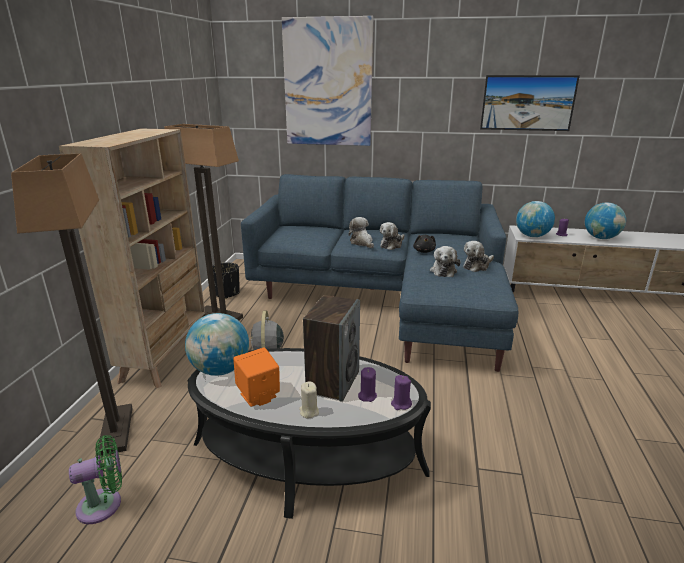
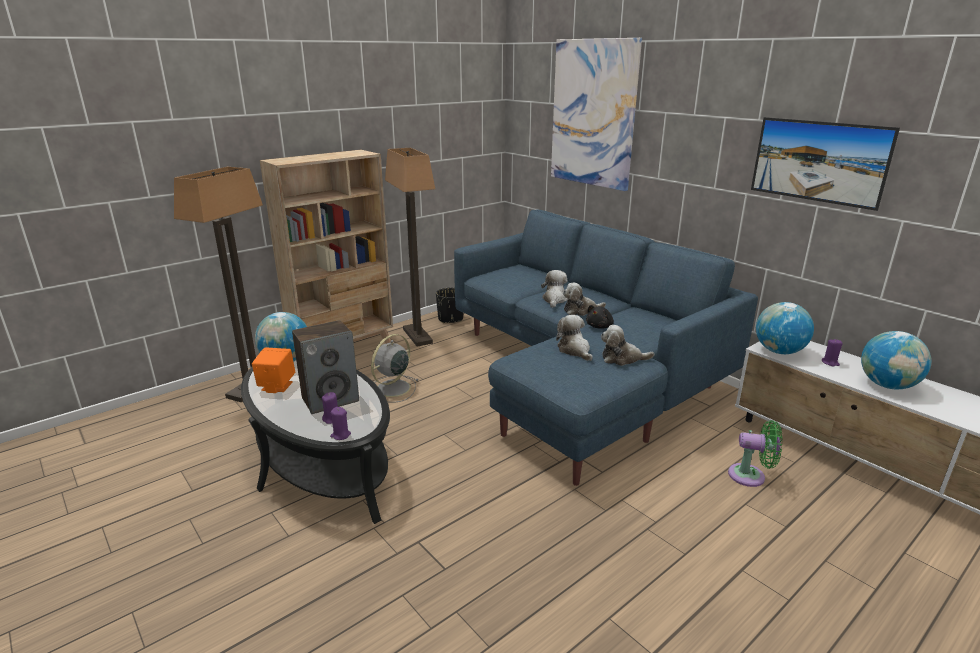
camera: 40 degrees right, 0 degrees up
(104, 504) = (194, 426): green fan -> green fan (750, 476)
(309, 412) = (283, 410): beige candle -> none
(443, 270) = (574, 350): plush toy -> plush toy turned 105 degrees clockwise

